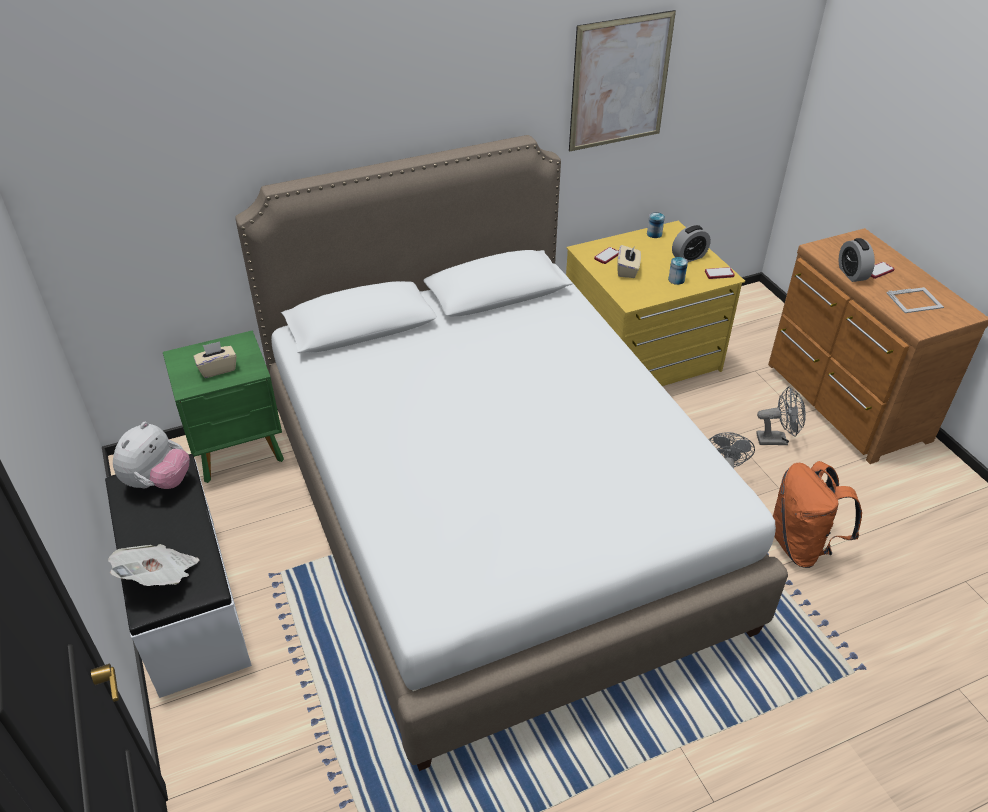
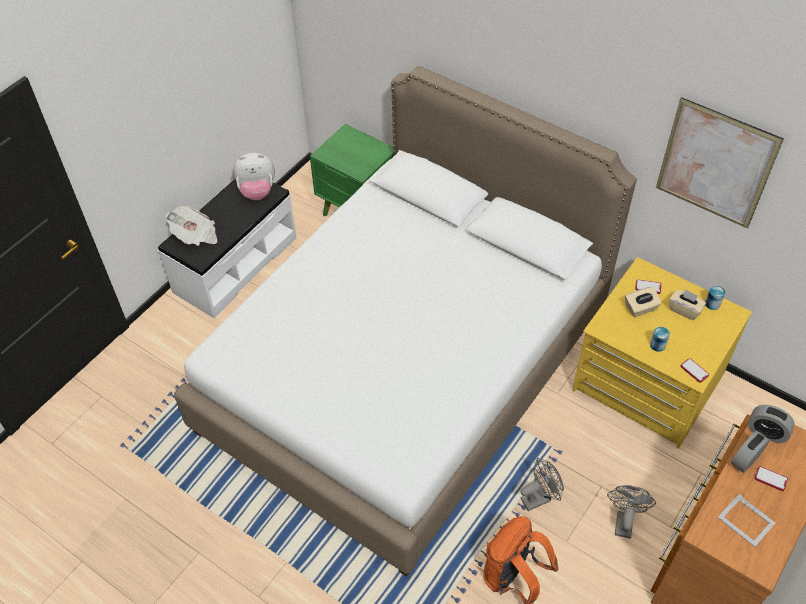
camera: 60 degrees right, 10 degrees up
(218, 369) = (349, 156): beige tissue box -> beige tissue box (684, 310)
(689, 257) = (699, 341): alarm clock -> alarm clock (766, 432)
(776, 439) = (623, 520): grey fan -> grey fan turned 135 degrees counterclockwise

